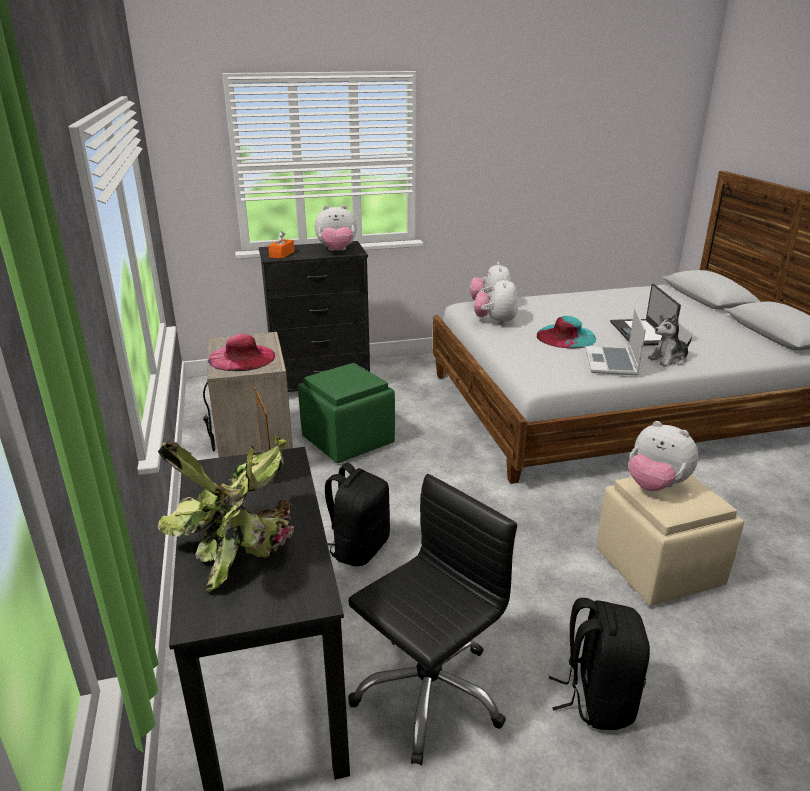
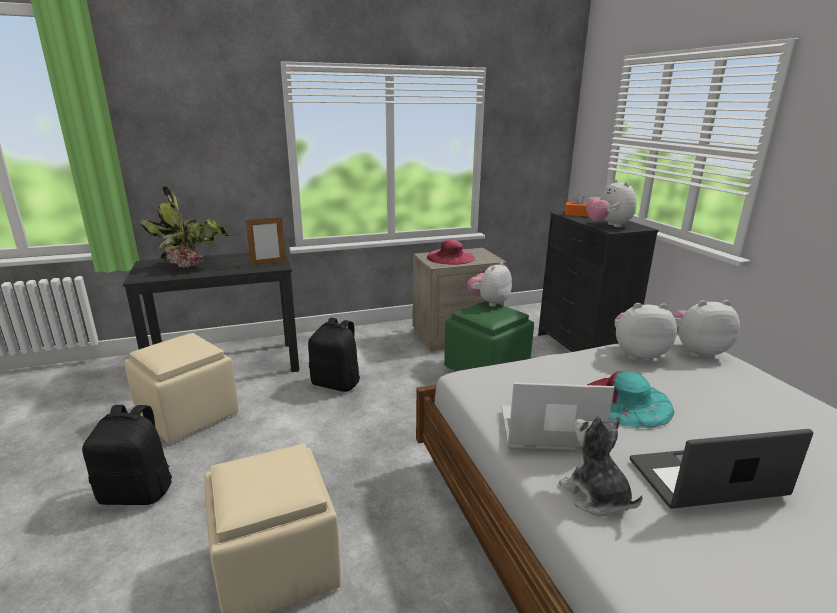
camera: 85 degrees right, 5 degrees down
(428, 693) = (188, 416): black office chair -> beige ottoman
(656, 485) = (277, 463): plush toy -> plush toy (489, 302)

